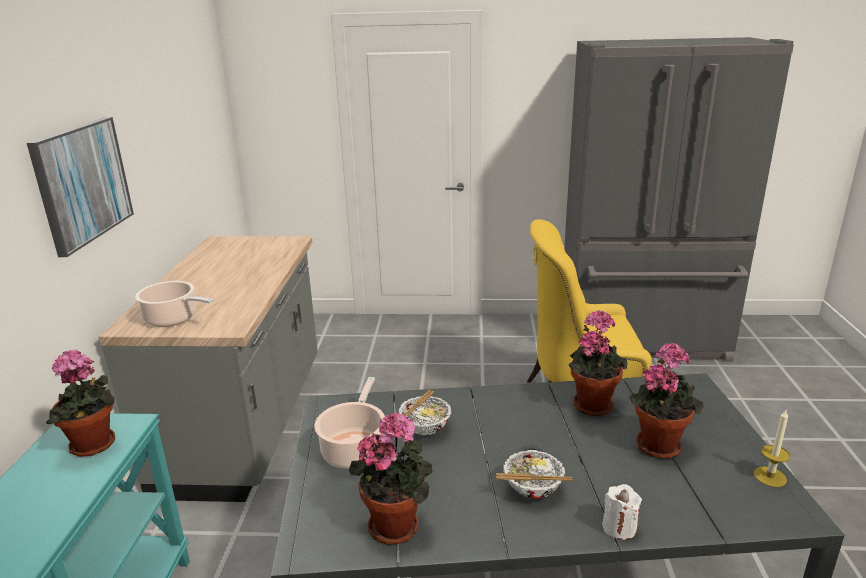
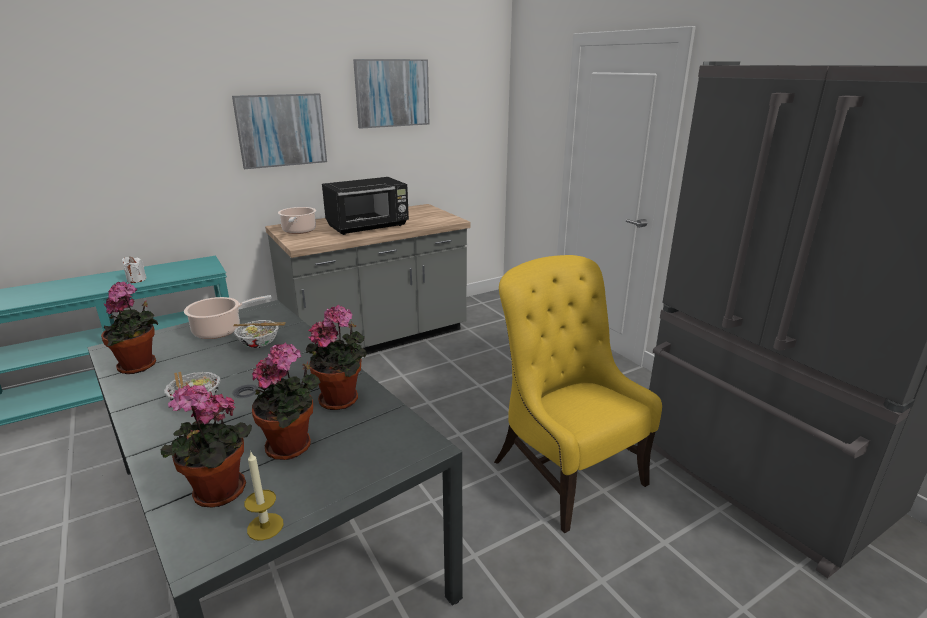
camera: 55 degrees right, 0 degrees up
(94, 446) = (185, 271): potted plant -> potted plant (217, 495)
(158, 102) = (392, 93): none -> picture
(235, 280) = (368, 226): none -> black microwave
(619, 527) = (155, 451): white candle -> white candle (136, 280)

